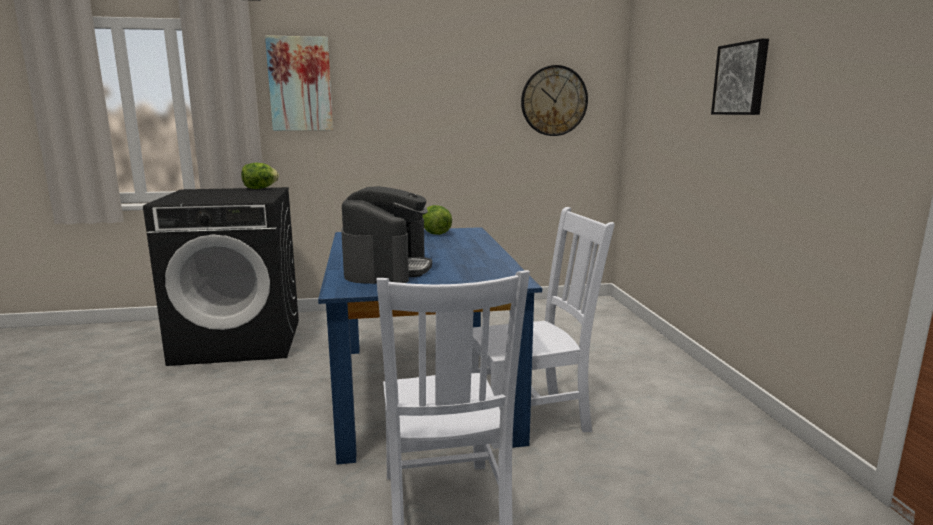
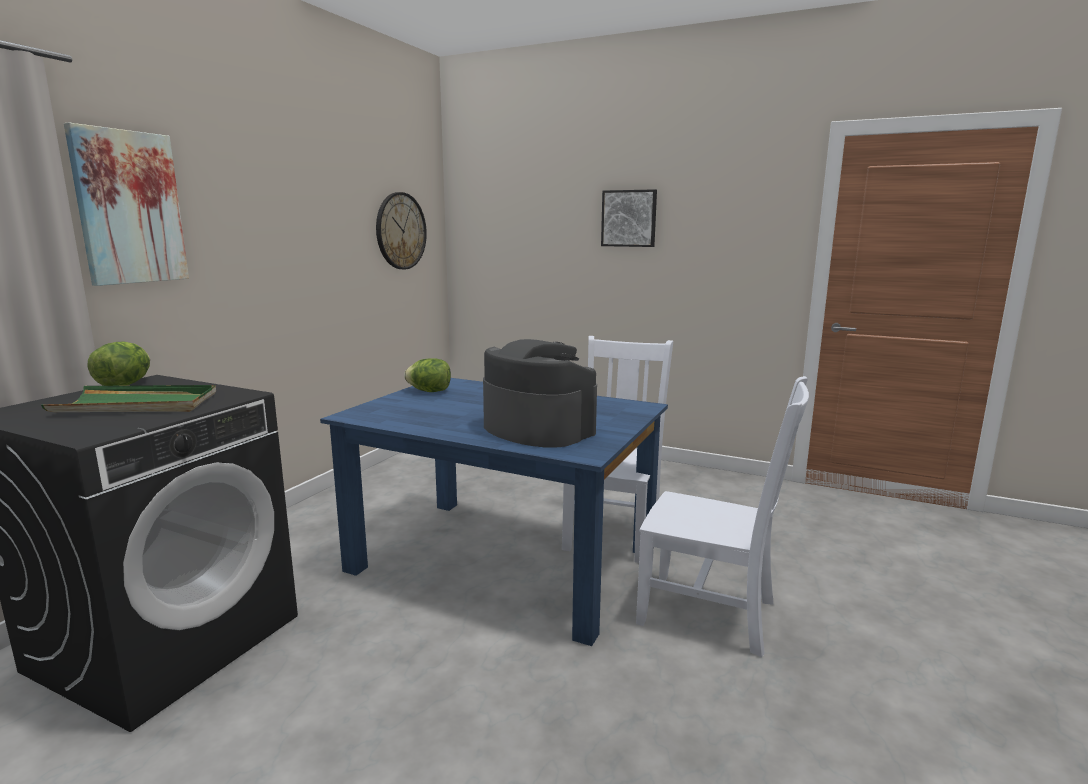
camera: 55 degrees left, 0 degrees up
(223, 196) = (137, 405): none -> green tray

